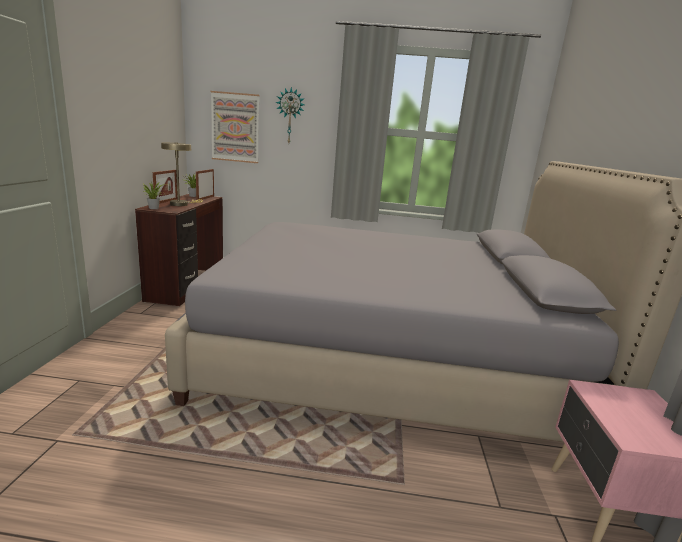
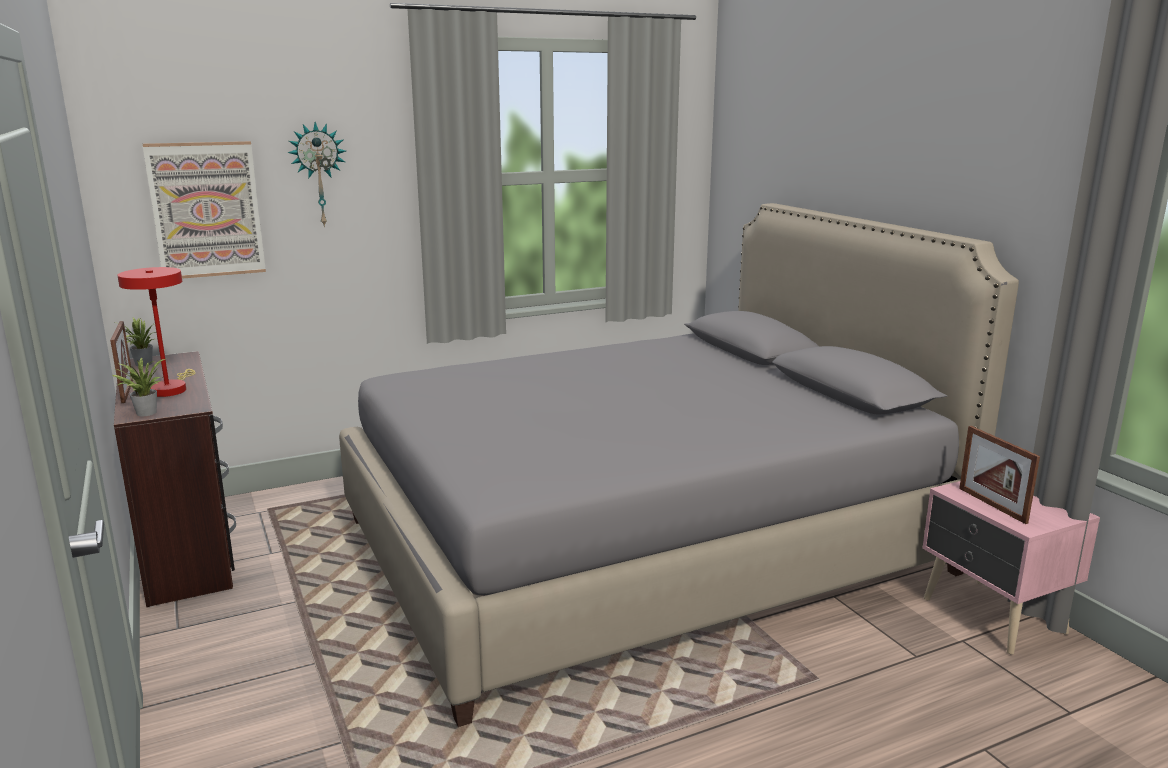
camera: 30 degrees left, 0 degrees up
(181, 204) = (170, 389): beige table lamp -> red table lamp
(205, 198) = (178, 363): picture frame -> picture frame (992, 505)

